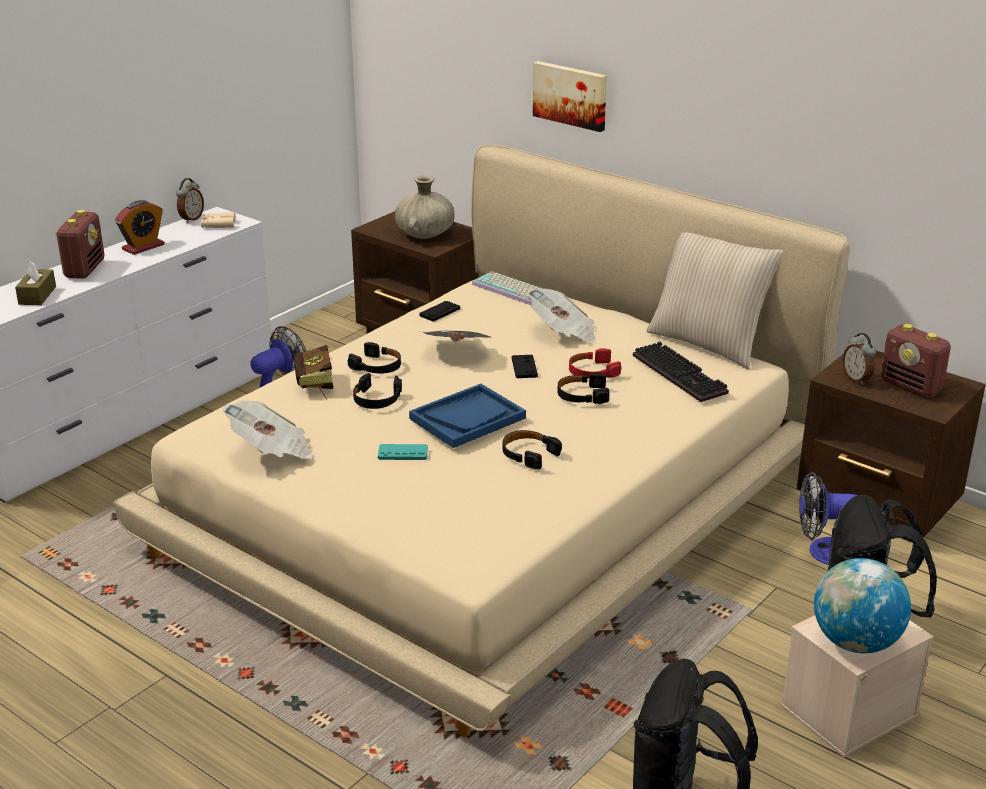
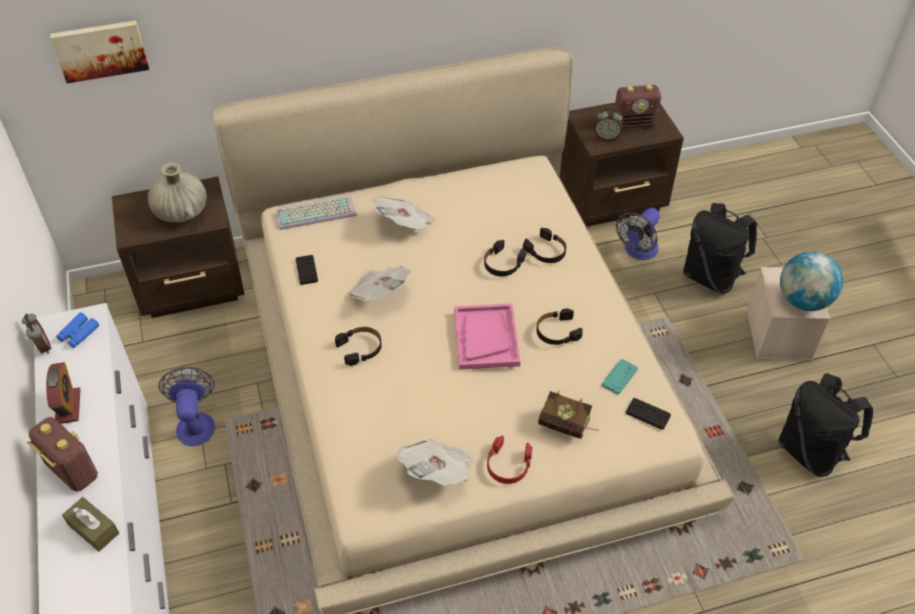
camera: 55 degrees left, 20 degrees up
(218, 224) = (78, 334): beige binoculars -> blue binoculars
(315, 386) = (358, 400): book -> book (569, 427)
(376, 399) = (415, 373): black headphones -> black headphones (546, 251)
(402, 453) = (500, 396): turquoise game controller -> turquoise game controller (619, 377)
(467, 418) = (486, 338): blue tray -> pink tray
(524, 367) = (436, 271): black game controller -> black game controller (648, 414)
(571, 95) = (283, 34): picture -> picture (100, 50)
(592, 371) = (474, 241): red headphones -> red headphones (508, 465)
(682, 374) = (519, 203): keyboard -> none
(708, 343) = (487, 167): beige pillow -> none

